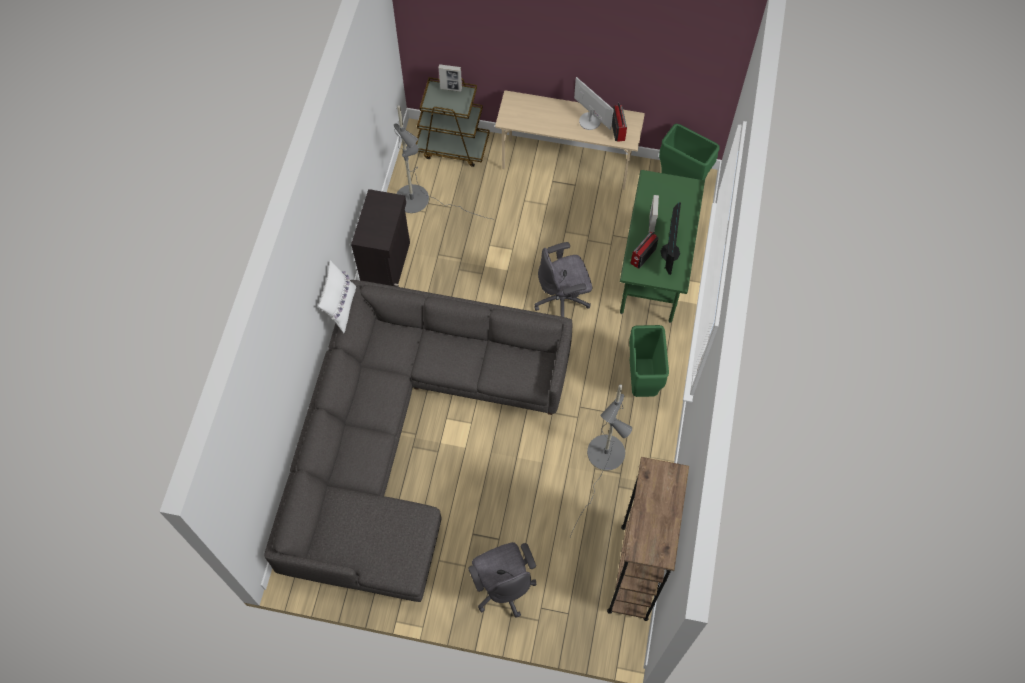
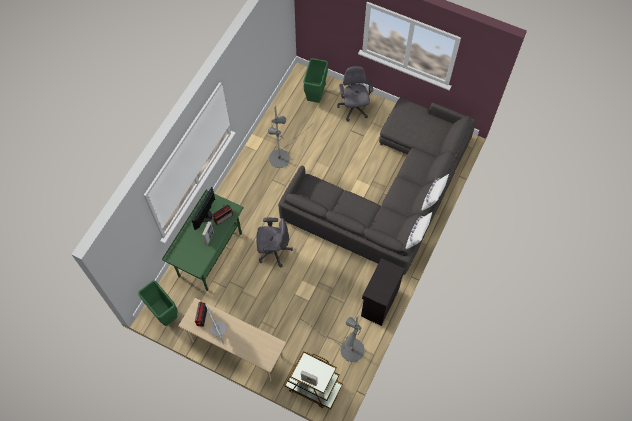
camera: 165 degrees left, 0 degrees up
(324, 374) = (432, 199): none -> white pillow
(634, 572) = (286, 100): brown bookcase -> none
(642, 382) = (244, 191): green trash can -> green trash can (315, 96)

